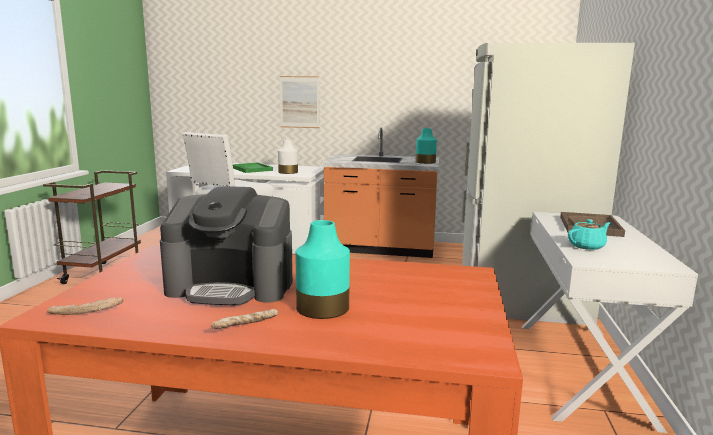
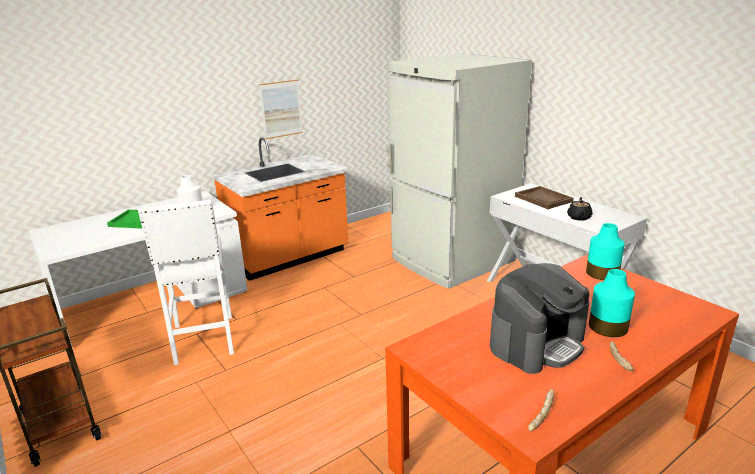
camera: 45 degrees left, 10 degrees up
(299, 102) = (157, 124): picture -> picture (281, 109)
(425, 162) = (323, 164): turquoise vase -> turquoise vase (602, 273)
(587, 246) = (579, 217): turquoise teapot -> black teapot

